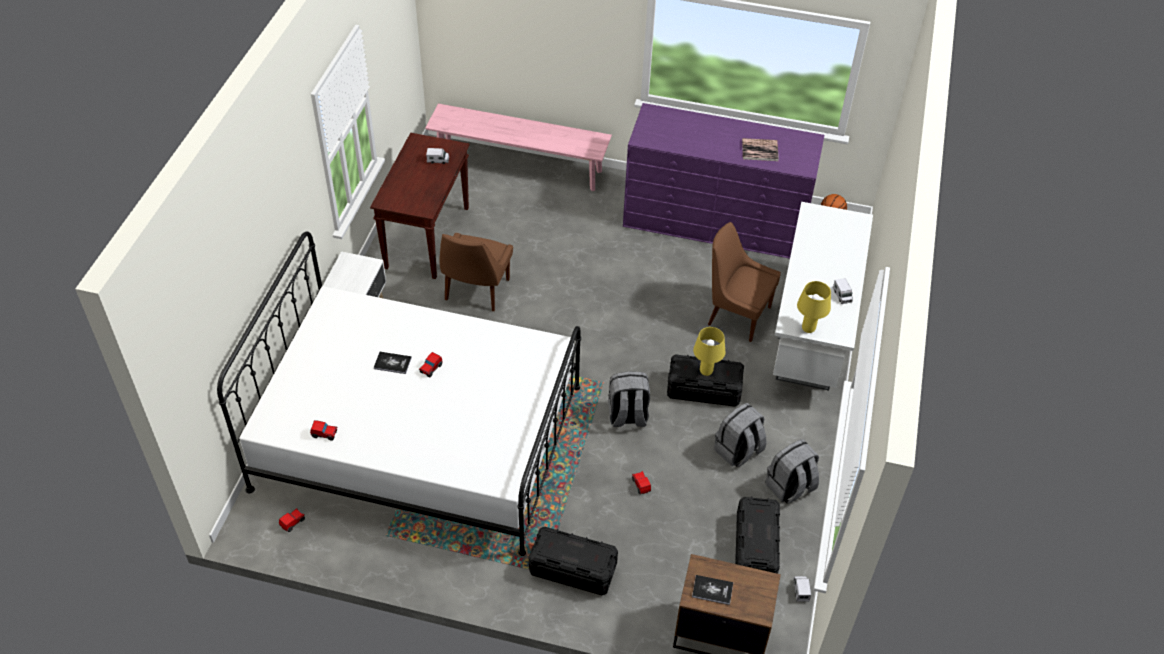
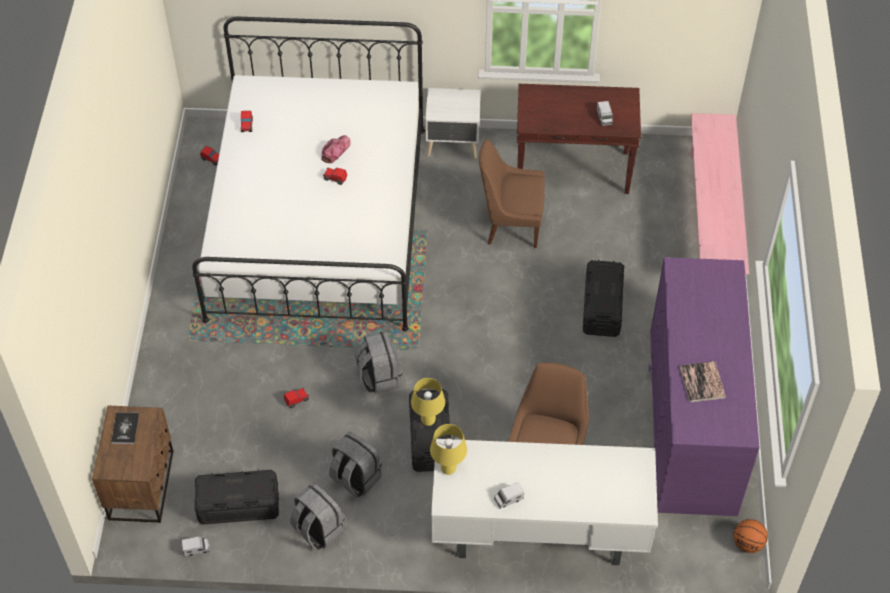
camera: 80 degrees right, 5 degrees up
(392, 363) = (335, 151): book -> cap
(573, 569) = (193, 361): black storage box -> black storage box (602, 307)

